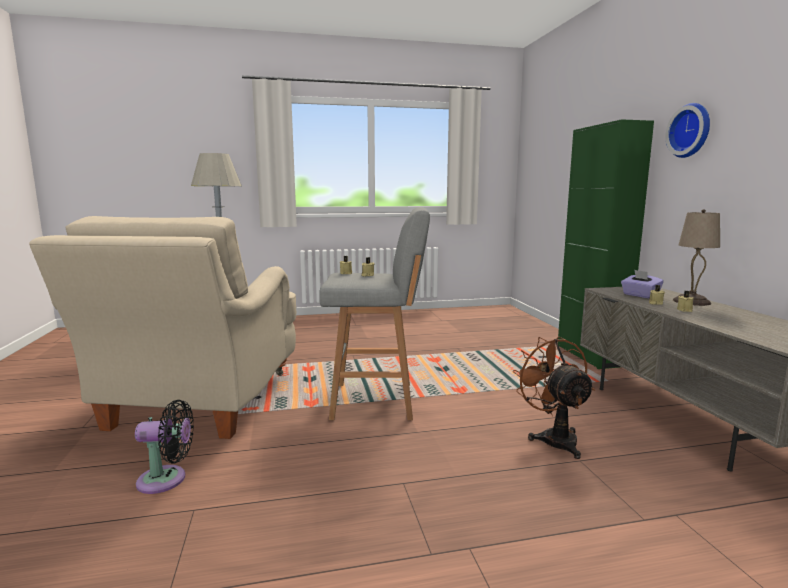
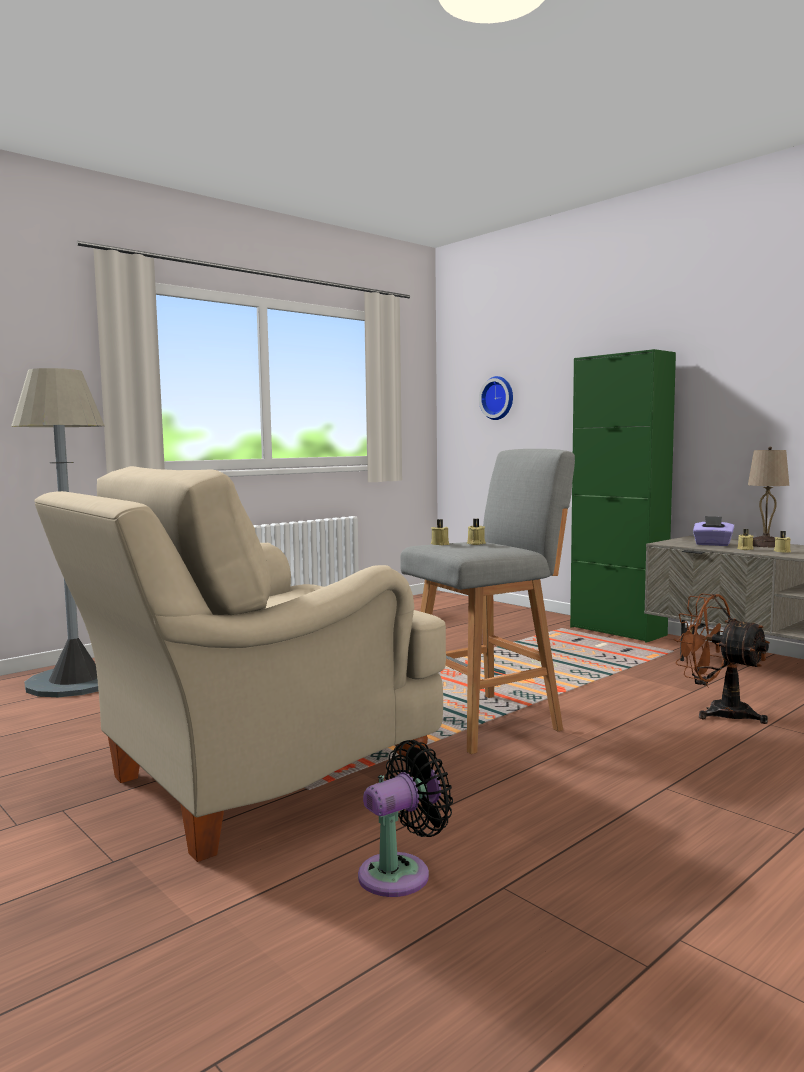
camera: 30 degrees left, 5 degrees down
(199, 404) = (253, 782): beige armchair -> beige armchair turned 75 degrees clockwise
(691, 130) = (725, 365): wall clock -> wall clock (498, 398)

